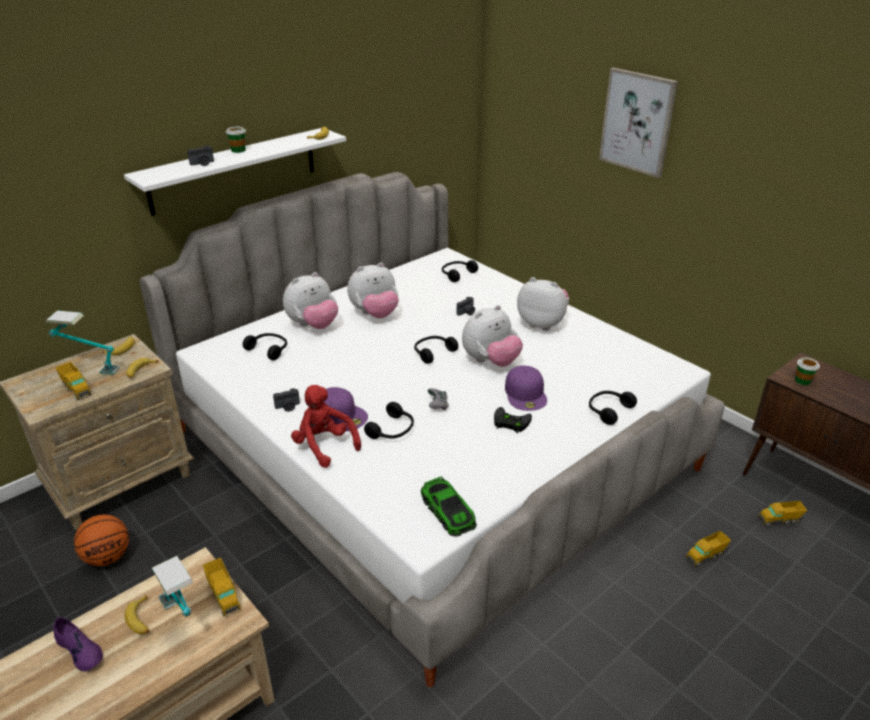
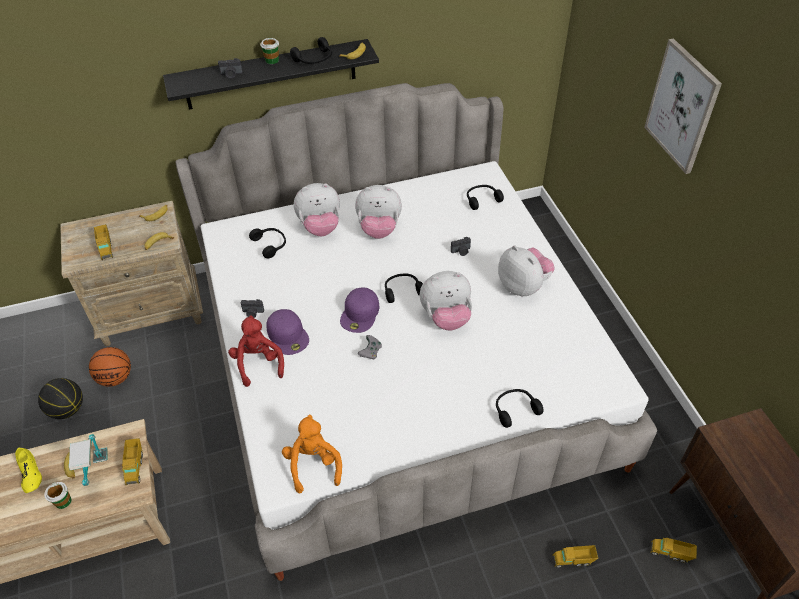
camera: 25 degrees right, 15 degrees up
(56, 609) = (67, 409): none -> basketball
(80, 650) = (30, 473): purple shoe -> yellow shoe
(89, 369) = (123, 229): table lamp -> none
(234, 170) = (271, 75): white shelf -> black shelf
(392, 430) = (319, 366): black headphones -> black headphones (314, 60)
(448, 511) = (313, 464): toy car -> orange plush toy
(509, 422) = (419, 392): black game controller -> none
(526, 393) = (453, 365): purple cap -> purple cap (360, 313)
(802, 381) = (733, 444): cup -> cup (63, 501)

